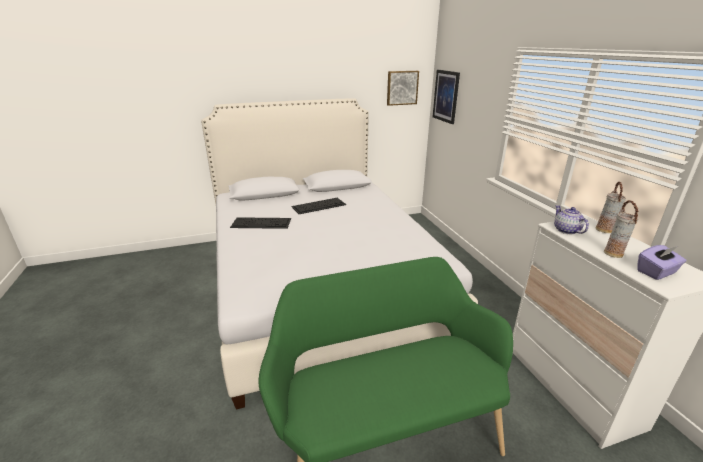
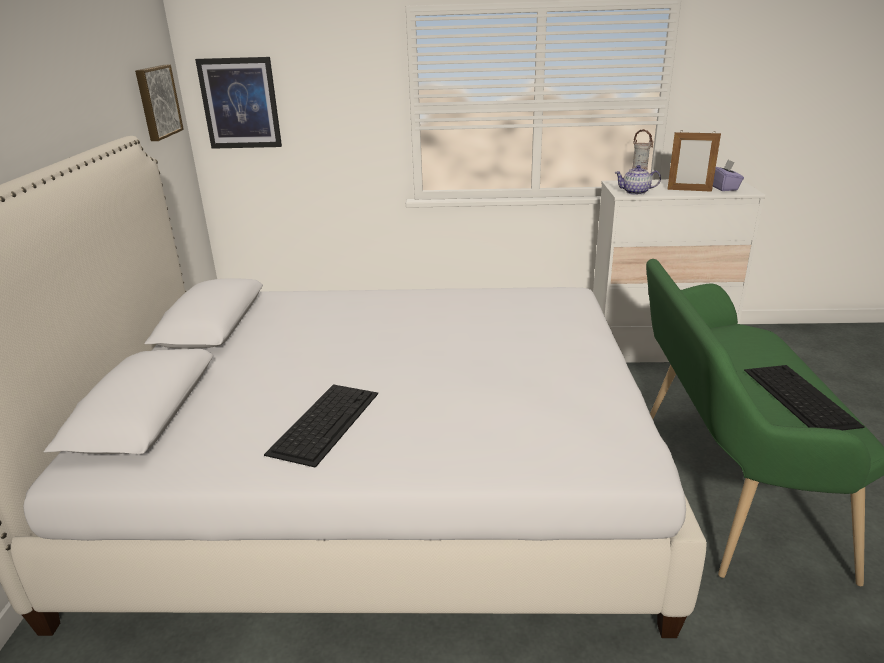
camera: 70 degrees left, 0 degrees up
(319, 205) = (296, 351): keyboard -> keyboard (798, 396)
(614, 254) = (689, 190): vase -> picture frame

